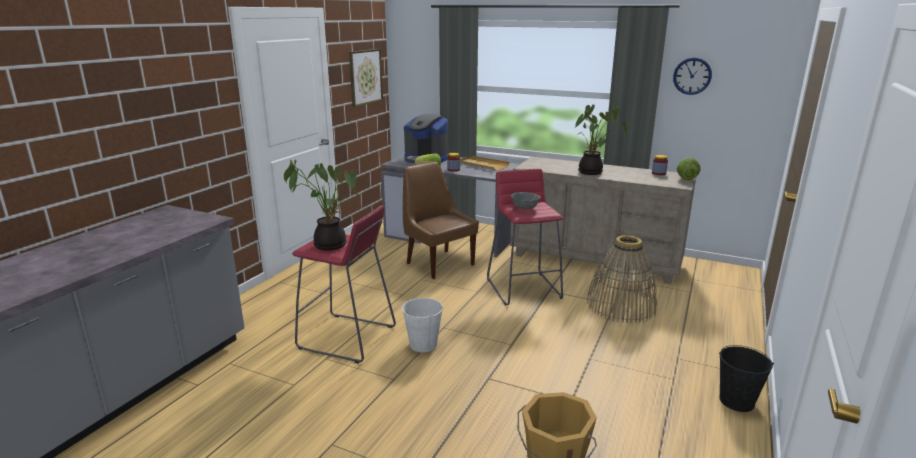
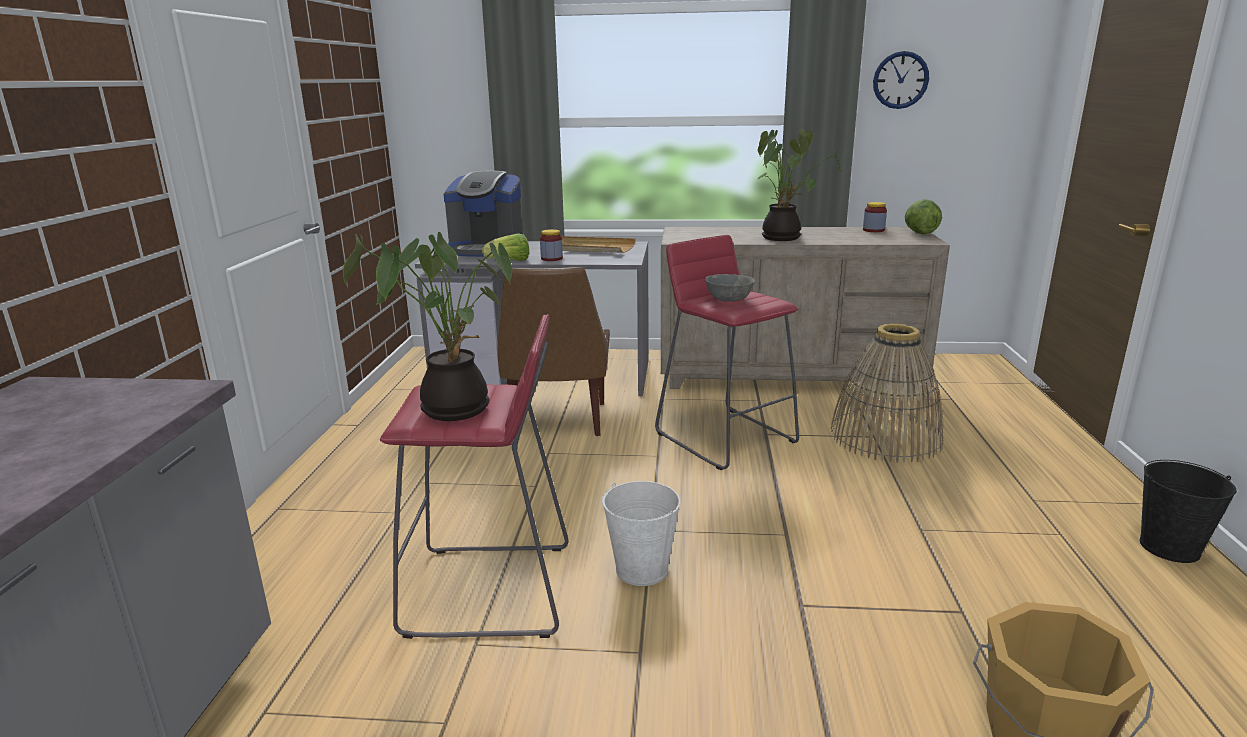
camera: 20 degrees left, 0 degrees up
(365, 77) = (355, 110): picture -> none
(438, 263) = (557, 421): brown chair -> brown chair turned 120 degrees counterclockwise

